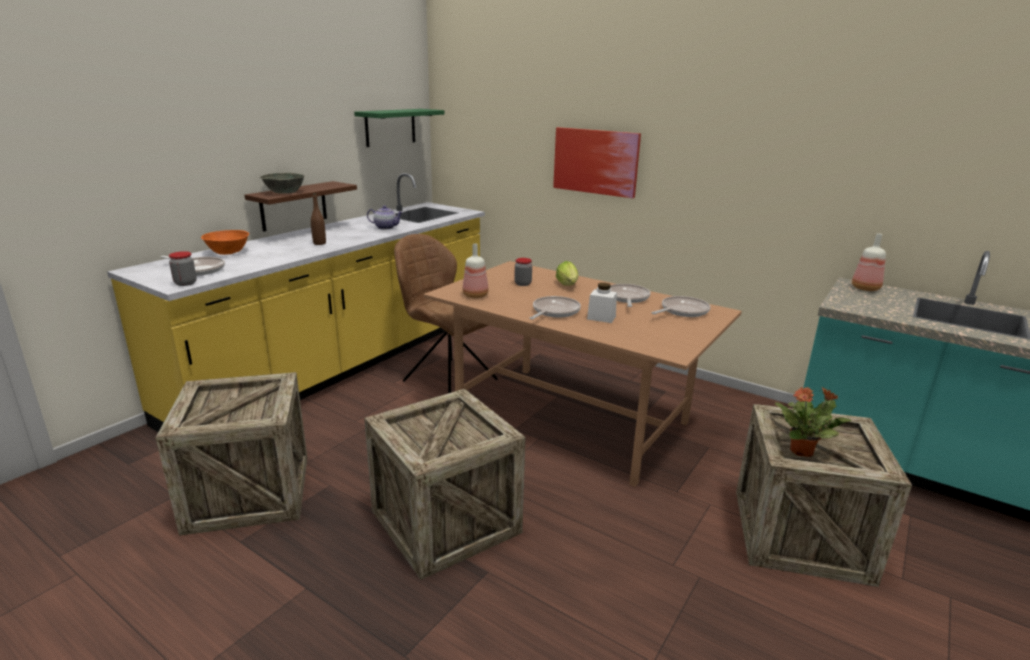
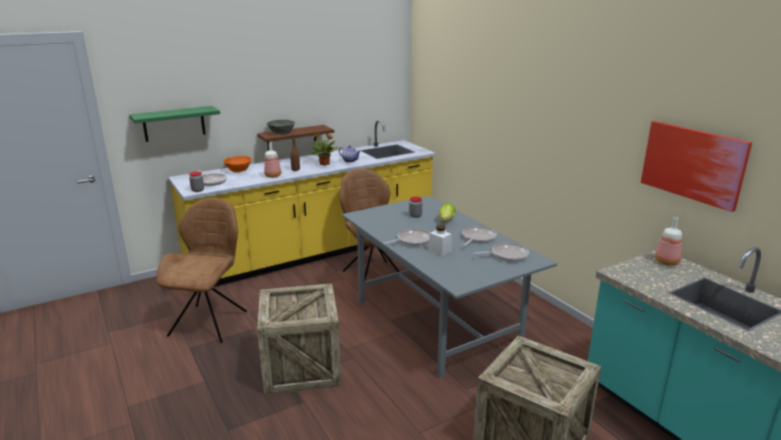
camera: 25 degrees right, 0 degrees up
(249, 492) = (210, 322): crate -> brown chair
(390, 127) = (374, 86): green shelf -> green shelf (174, 123)
(475, 295) = (373, 220): bottle -> bottle (273, 176)
(569, 419) = (434, 321): brown dining table -> grey dining table
(595, 161) = (505, 125): picture -> picture (693, 163)
(802, 451) = (518, 375): potted plant -> potted plant (325, 164)

